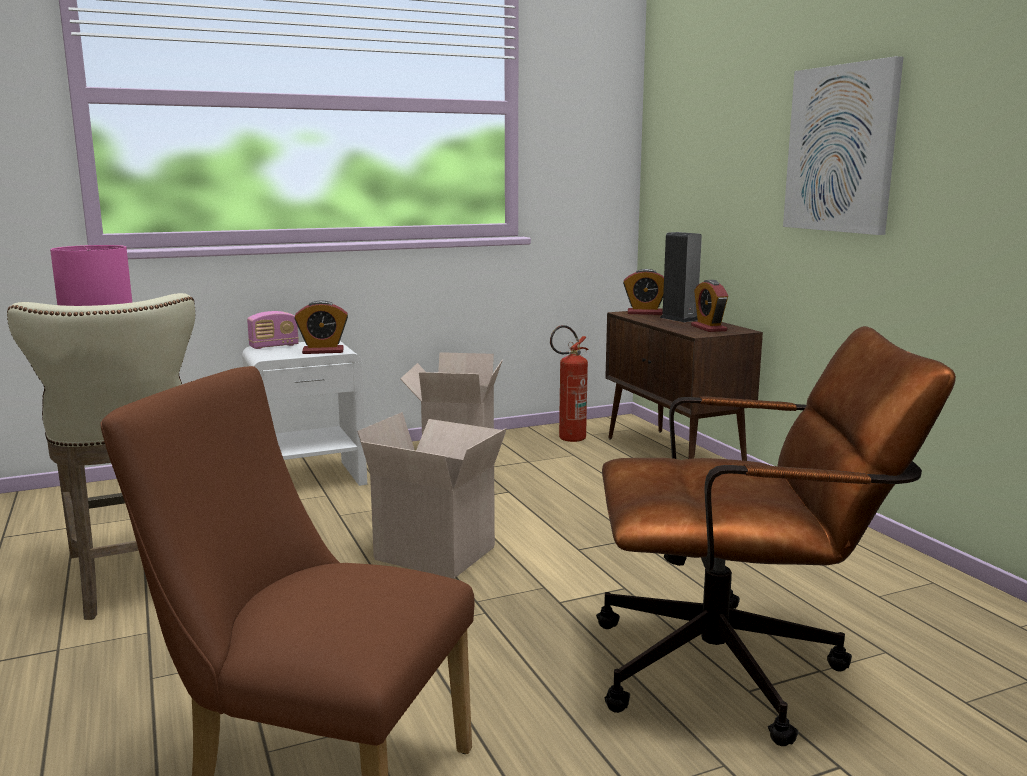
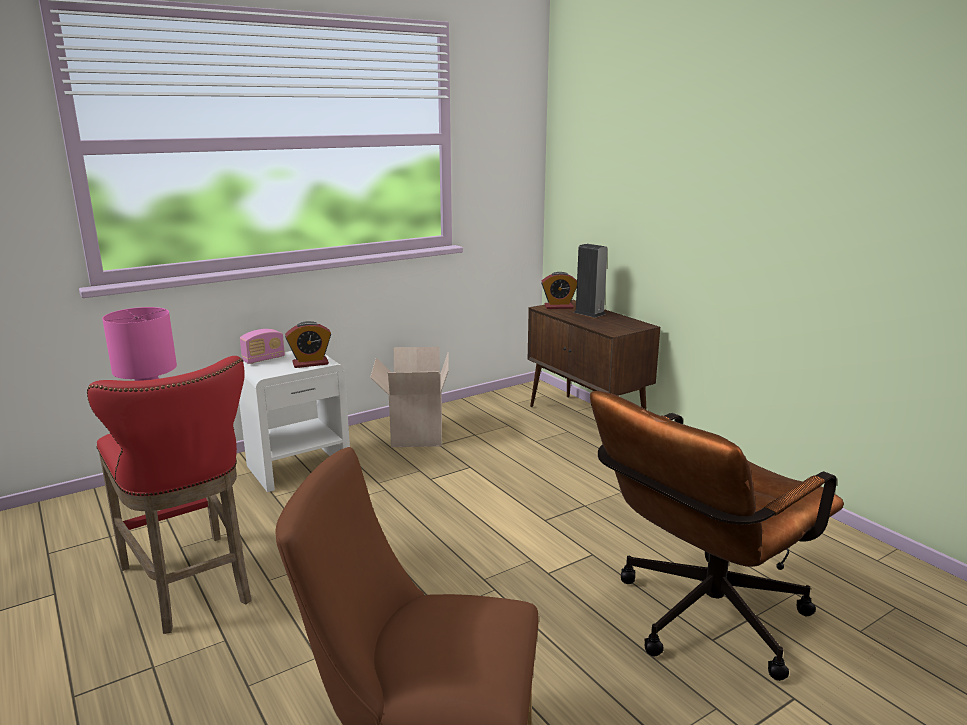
camera: 10 degrees left, 5 degrees up
(135, 579) = (190, 587): beige stool -> red stool
(438, 552) = (436, 533): cardboard box -> none
(567, 439) = (498, 409): fire extinguisher -> none
(708, 328) = (617, 324): alarm clock -> none
(739, 669) = (699, 621): brown office chair -> brown office chair turned 150 degrees clockwise
(841, 149) = (729, 192): picture -> none

